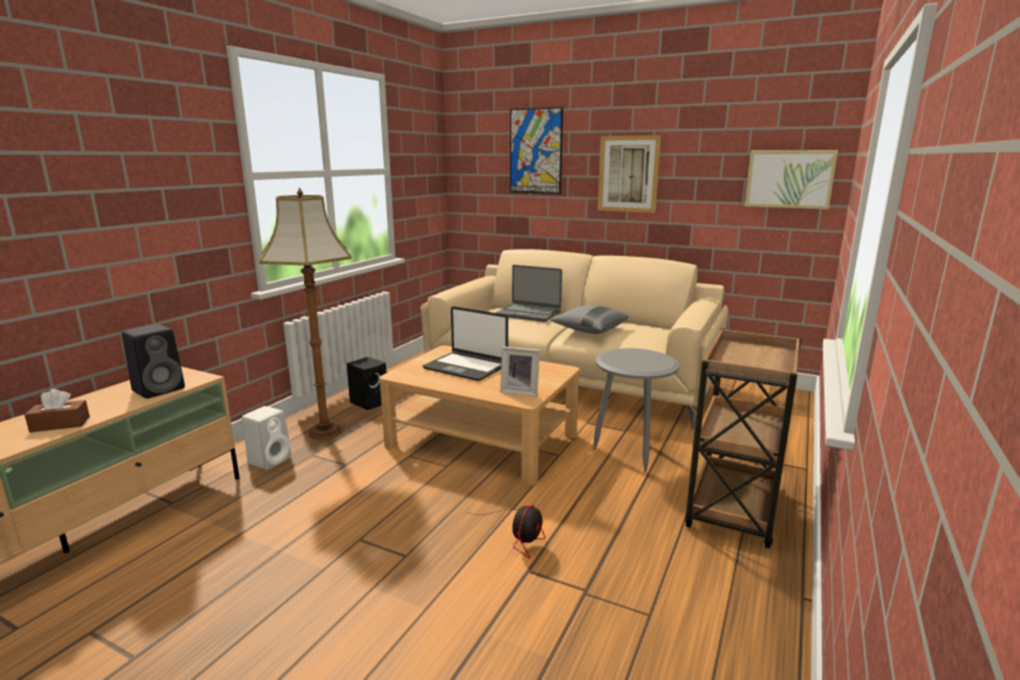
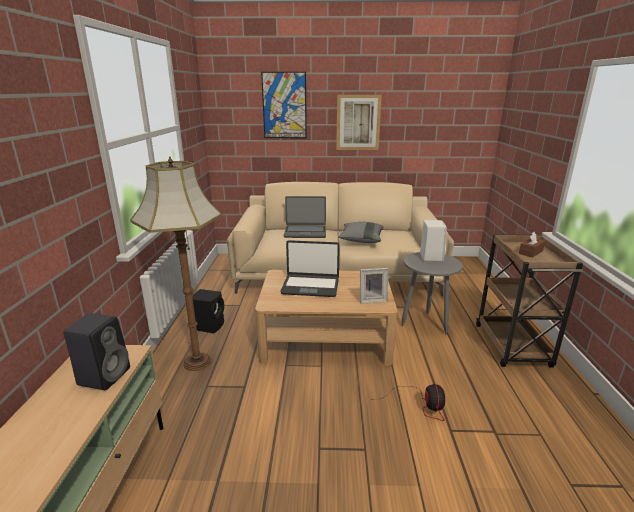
camera: 25 degrees left, 5 degrees up
(60, 424) = (47, 449): brown tissue box -> brown tissue box (530, 252)
(270, 460) = (175, 401): white speaker -> white speaker (430, 257)
(789, 179) = (464, 124): picture -> none

